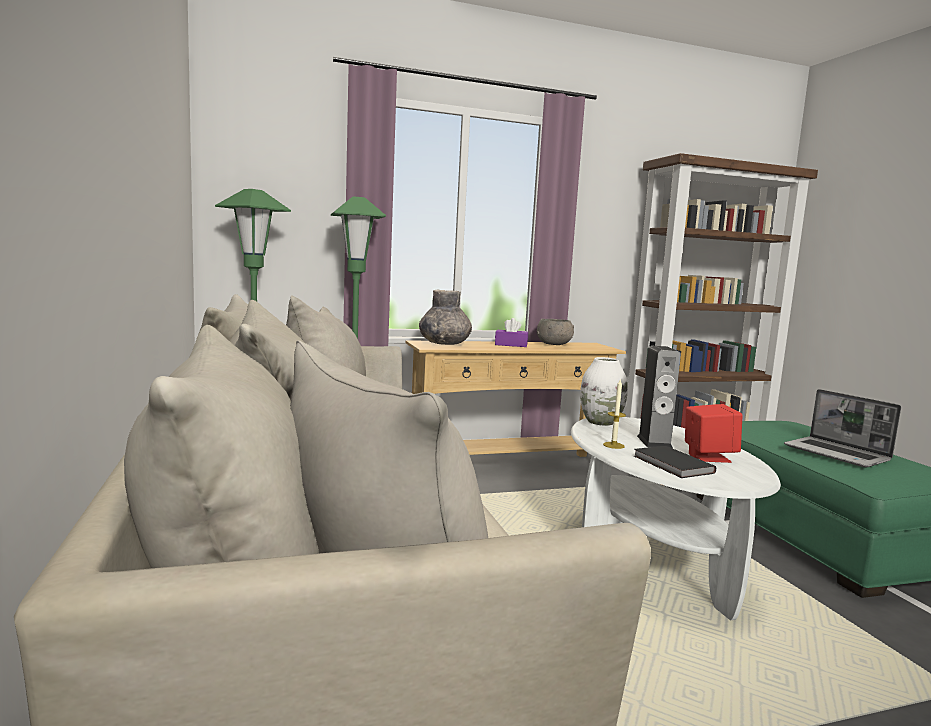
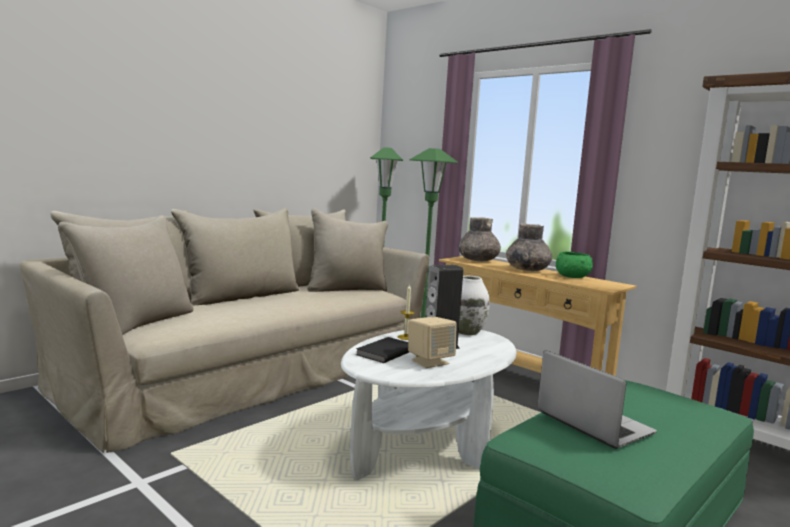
camera: 60 degrees right, 0 degrees up
(511, 345) = (527, 270): purple tissue box -> grey vase
(554, 344) = (572, 277): grey bowl -> green bowl
(708, 456) = (430, 361): red speaker -> beige speaker
(837, 454) = (592, 423): laptop -> laptop turned 120 degrees clockwise

